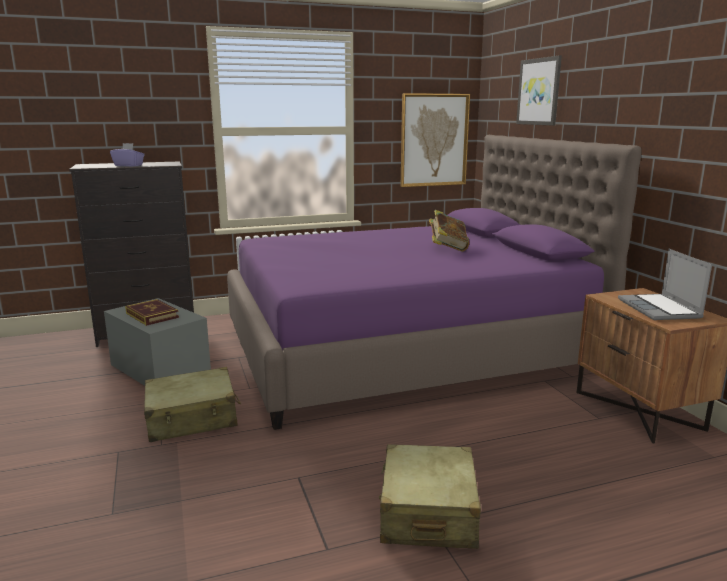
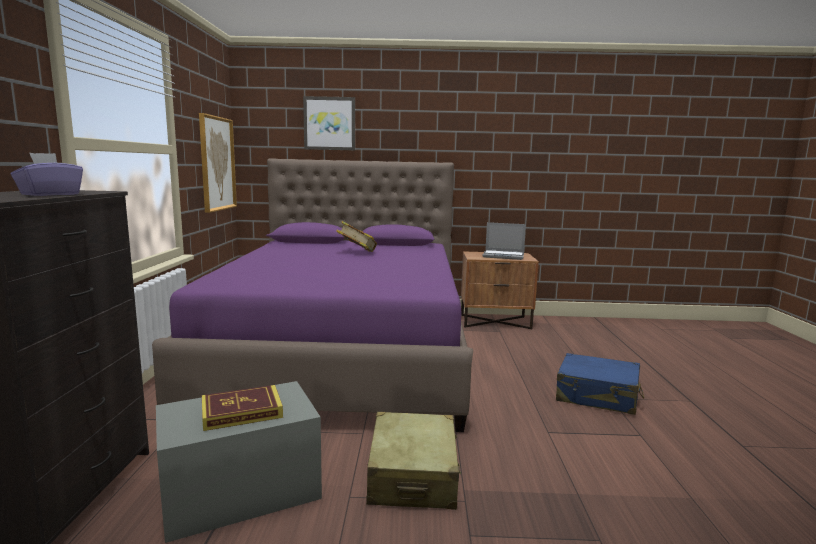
camera: 70 degrees left, 5 degrees down
(428, 512) = (597, 396): beige suitcase -> blue suitcase

